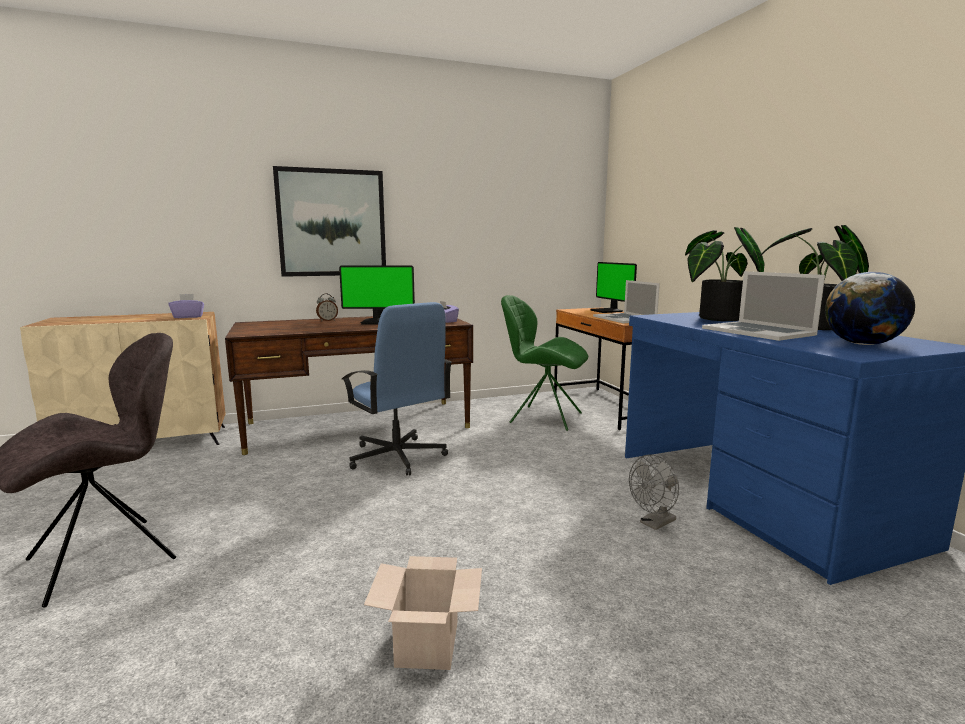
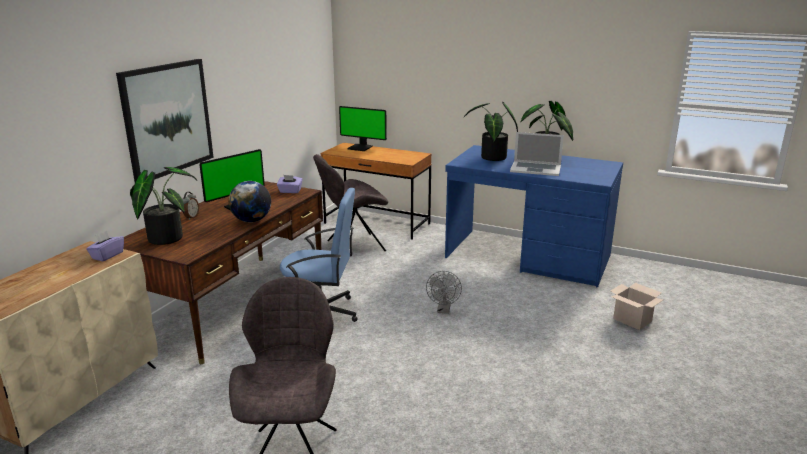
camera: 45 degrees left, 10 degrees up
(274, 325) = (165, 237): none -> potted plant
(428, 645) = (521, 383): cardboard box -> cardboard box (633, 320)
(543, 417) = (353, 246): green chair -> grey chair
(624, 319) = (394, 156): laptop -> none
(654, 524) = (513, 290): grey fan -> grey fan (444, 310)
(862, 344) = (587, 170): globe -> globe (252, 220)

